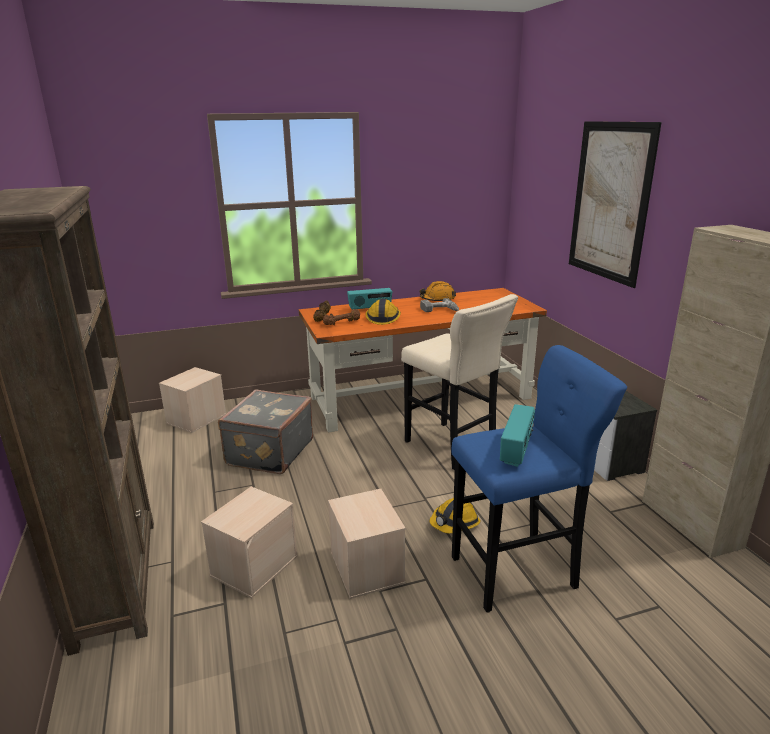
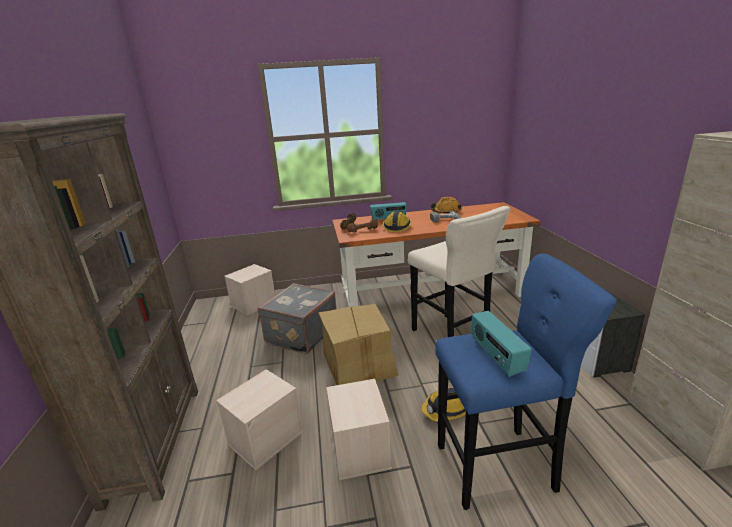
camera: 10 degrees right, 0 degrees up
(348, 482) = (359, 364): none -> cardboard box
(517, 450) = (496, 357): radio -> radio turned 135 degrees clockwise
(609, 202) = (601, 120): picture -> none

